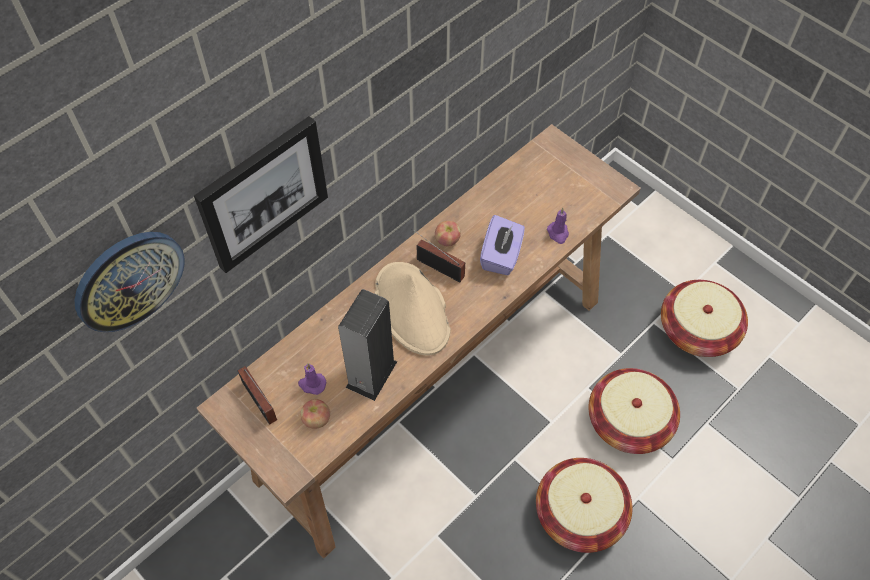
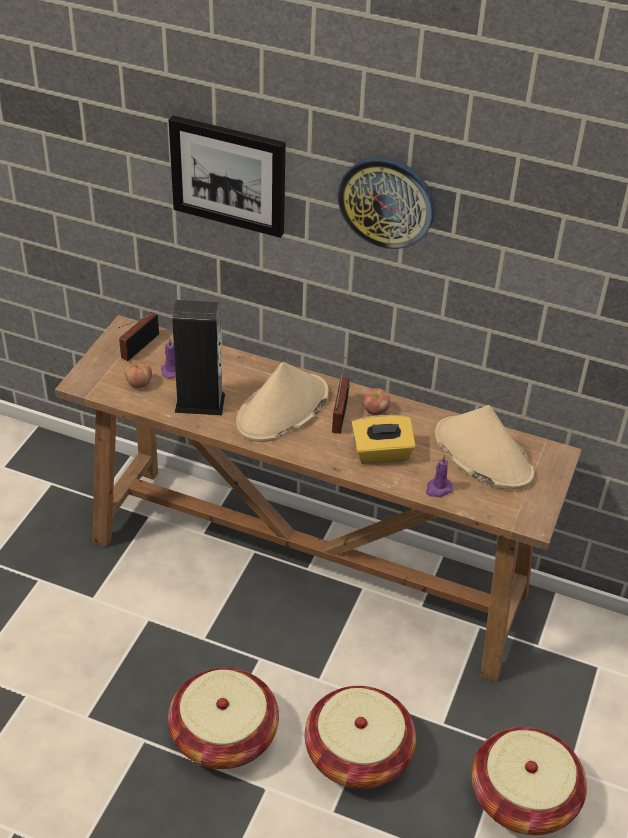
camera: 65 degrees right, 15 degrees down
(129, 280) = (108, 136): wall clock -> wall clock (387, 202)
(501, 256) = (381, 453): purple tissue box -> yellow tissue box
(531, 188) = (482, 454): none -> beige hat

